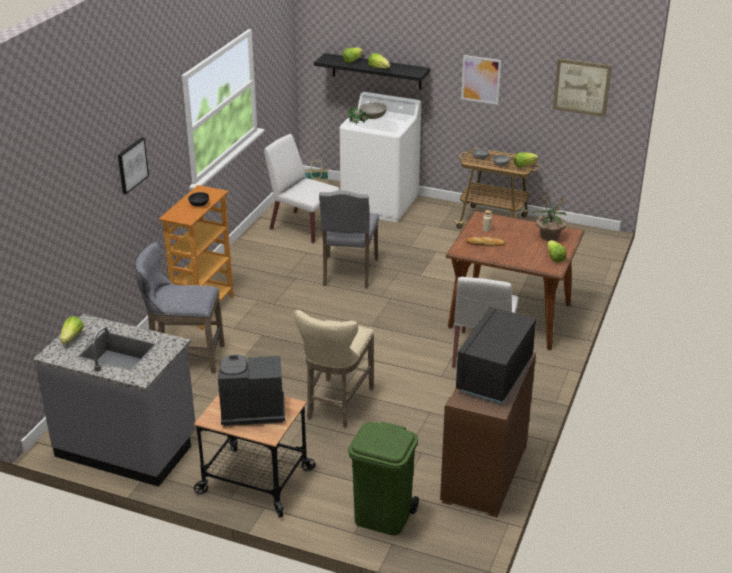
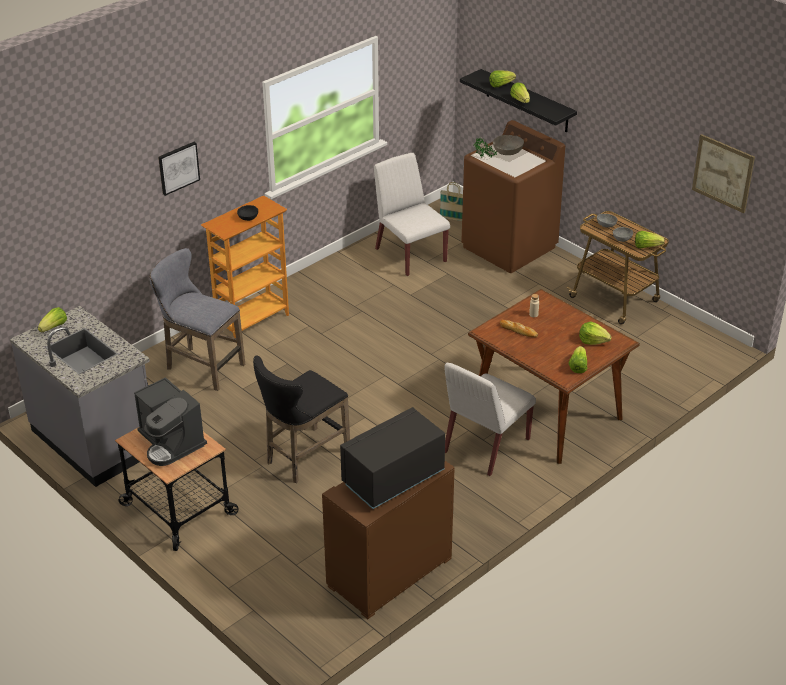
camera: 25 degrees right, 5 degrees up
(251, 410) = (171, 442): coffee machine -> coffee machine turned 150 degrees counterclockwise
(337, 405) = (303, 458): beige stool -> black stool
(348, 273) = (418, 319): grey chair -> none
(380, 204) = (509, 247): white washing machine -> brown washing machine
(383, 517) = (264, 582): green trash can -> none
(481, 79) = (624, 137): picture -> none
(549, 237) = (593, 340): potted plant -> lettuce

